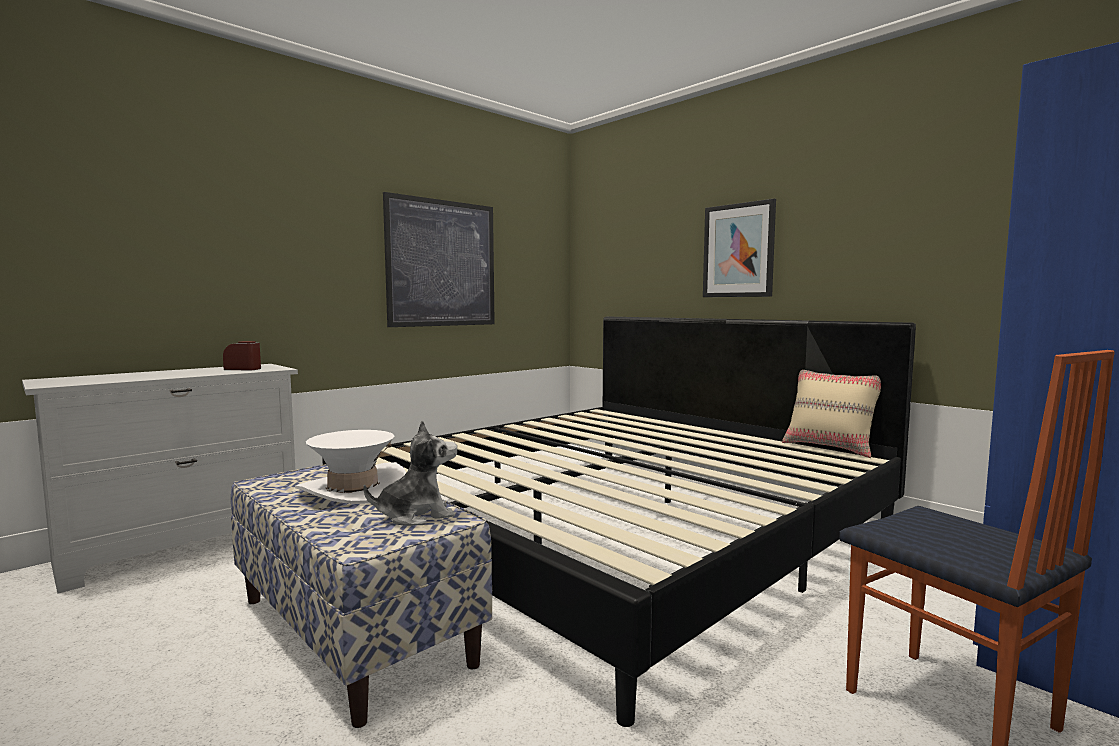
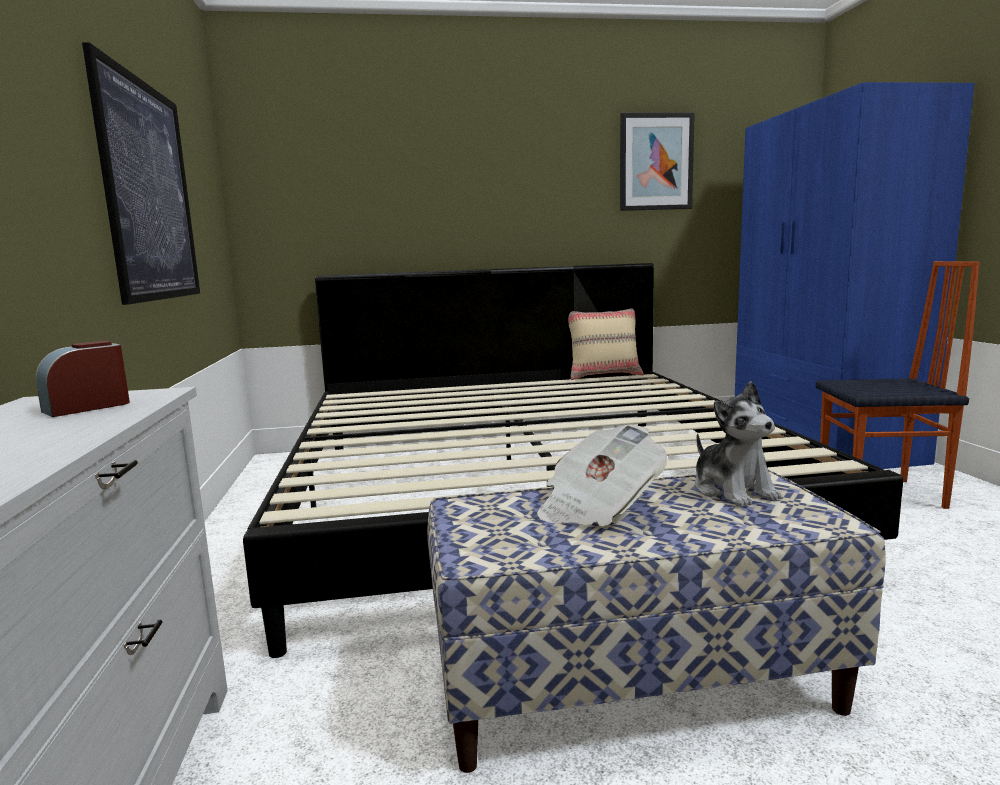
camera: 55 degrees left, 5 degrees up
(353, 489) = (597, 507): white hat -> newspaper
(416, 515) = (733, 490): plush toy -> plush toy turned 150 degrees clockwise
(738, 250) = (486, 197): picture -> picture (656, 162)

